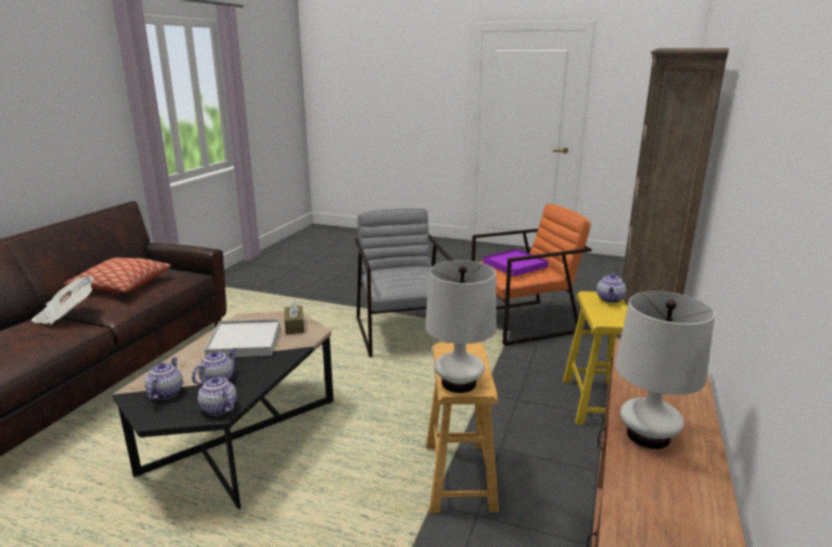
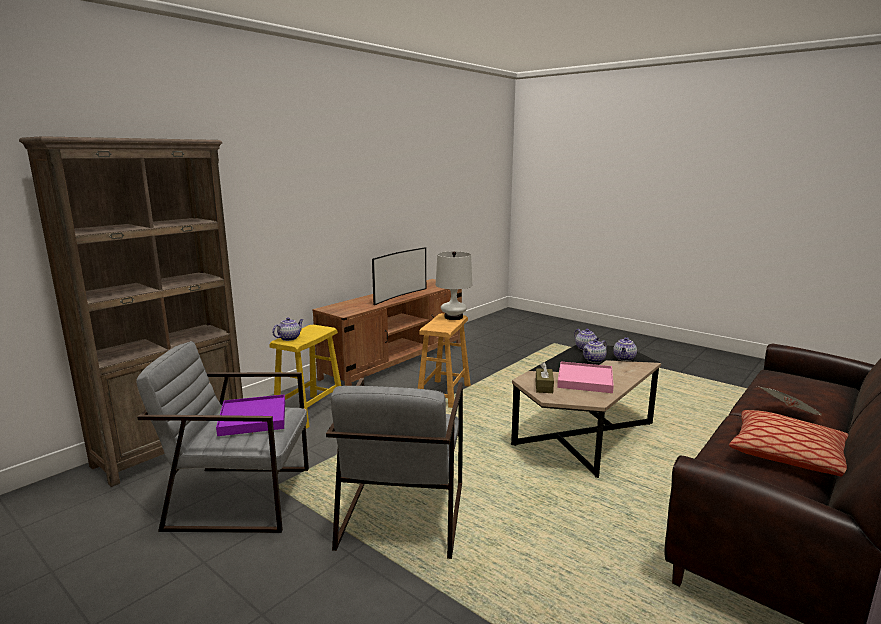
camera: 160 degrees left, 5 degrees down
(245, 342) = (584, 380): white tray -> pink tray
(523, 322) = (240, 497): orange armchair -> grey armchair
(648, 436) = (398, 296): white table lamp -> television

